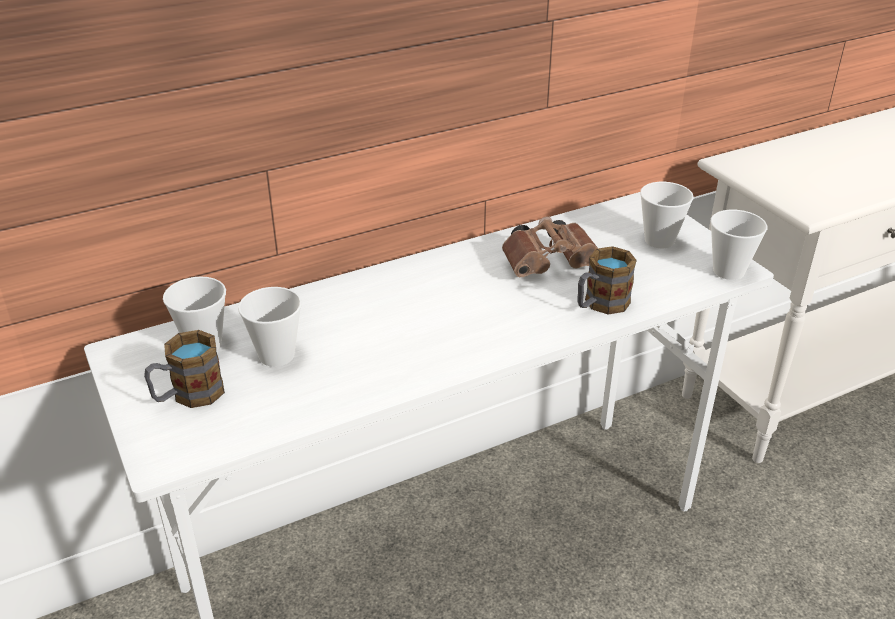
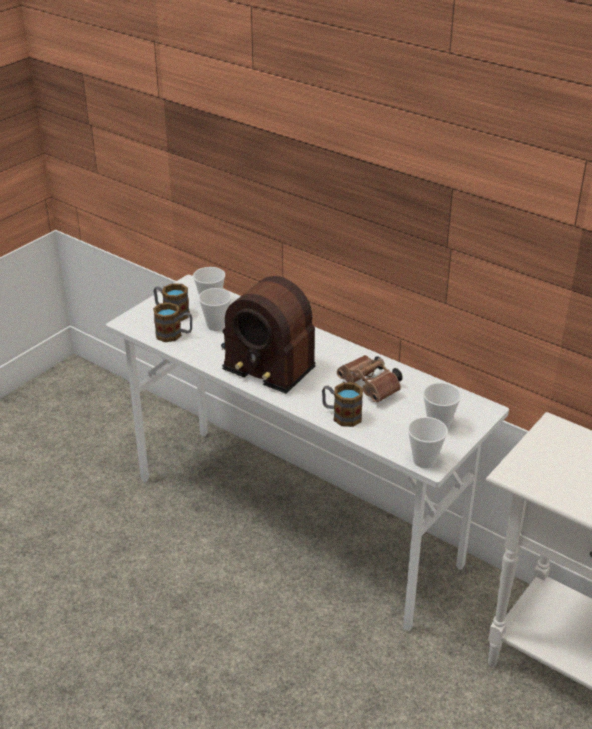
camera: 65 degrees right, 0 degrees up
(260, 410) = (174, 335): none -> mug
(408, 327) = (268, 356): none -> radio

